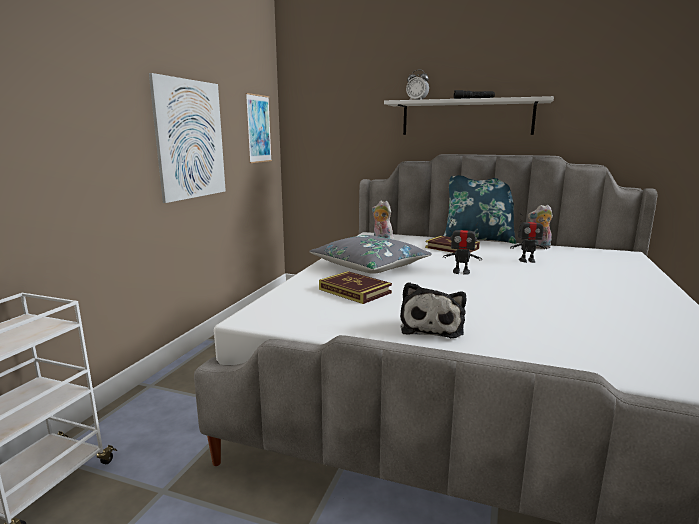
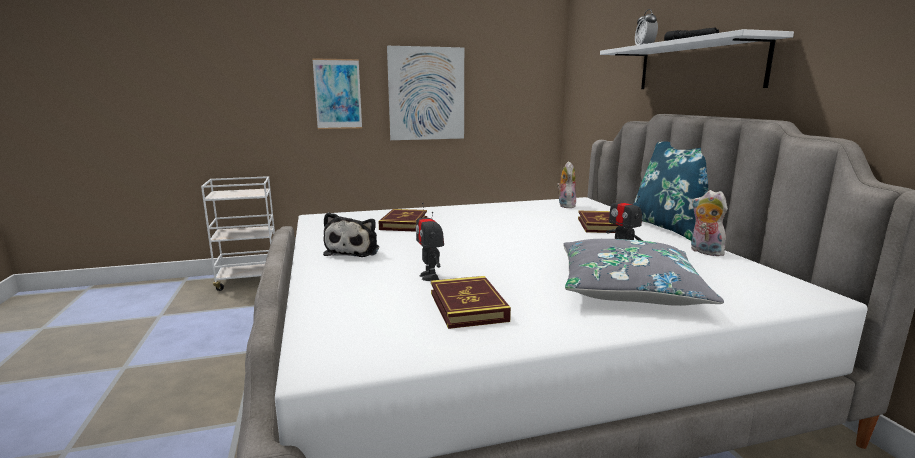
camera: 55 degrees right, 0 degrees up
(258, 129) = (525, 84): picture -> picture (337, 94)
(370, 266) = (476, 216): grey pillow -> grey pillow (629, 288)
(432, 327) = (354, 251): plush toy -> plush toy turned 60 degrees counterclockwise
(461, 272) = (516, 239): toy robot -> toy robot (430, 276)
(625, 320) = (467, 306): none -> book

